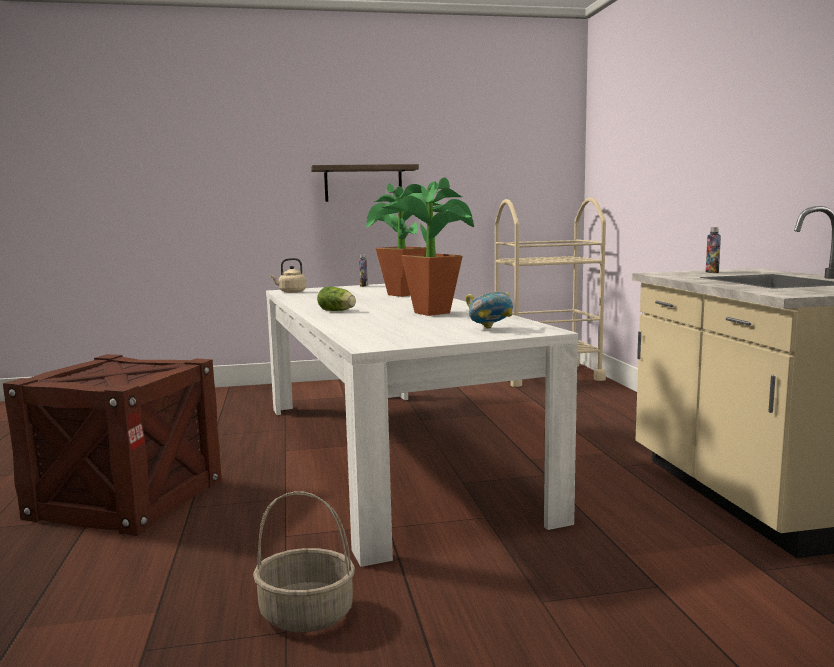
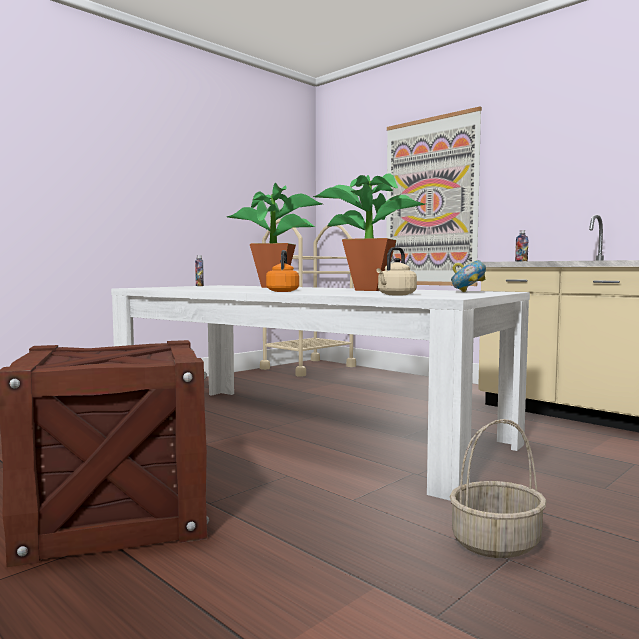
camera: 35 degrees left, 5 degrees down
(291, 292) = (150, 288): beige kettle -> beige kettle (395, 295)
(338, 311) = (283, 291): lettuce -> orange kettle
(363, 183) = (156, 194): shelf -> none
(677, 173) = (430, 202): none -> picture

